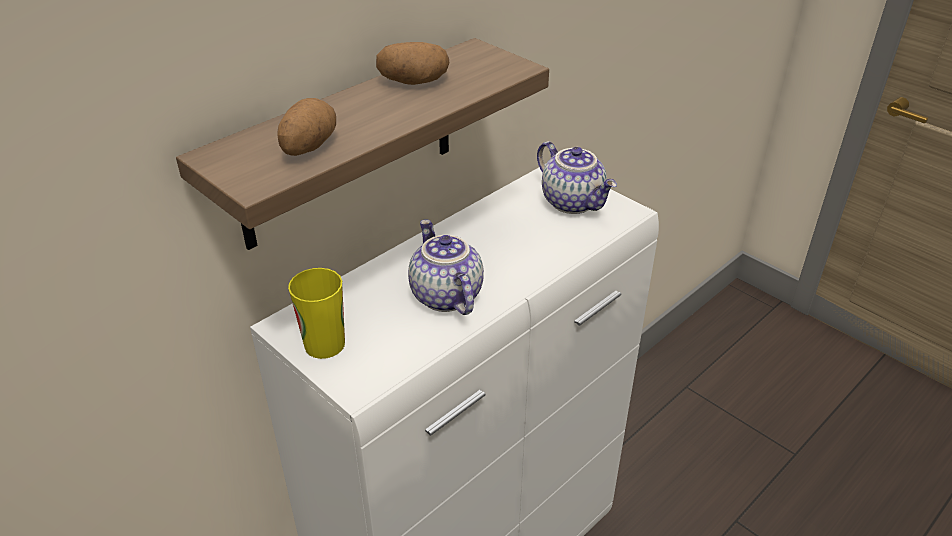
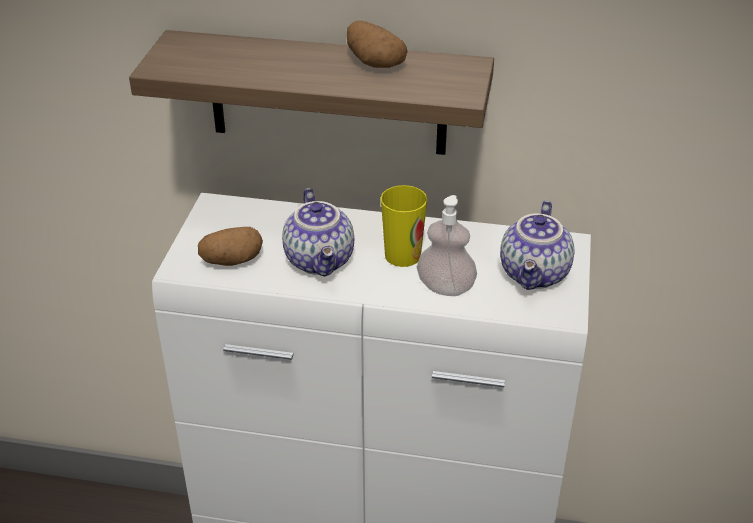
camera: 55 degrees right, 0 degrees up
(307, 147) = (225, 64): potato -> potato (232, 260)
(324, 344) = (212, 232): cup -> cup (402, 255)
(444, 296) = (321, 260): teapot -> teapot turned 135 degrees clockwise
(547, 248) = (445, 287): none -> soap dispenser

